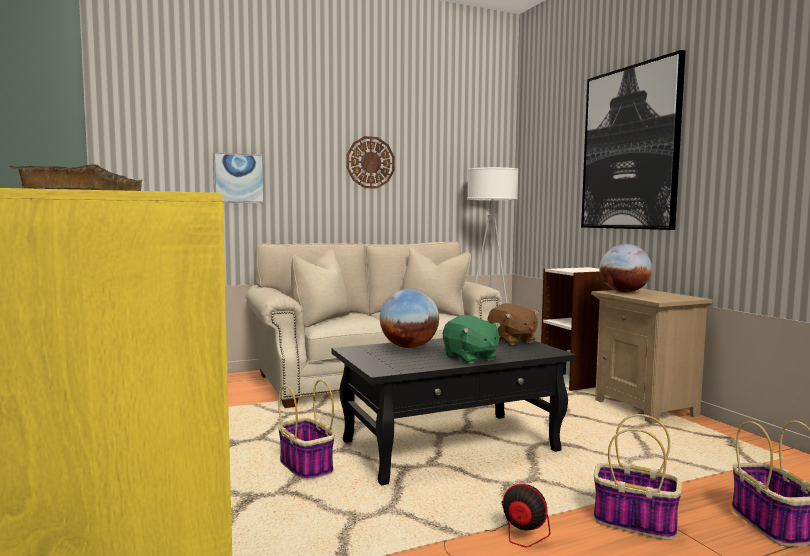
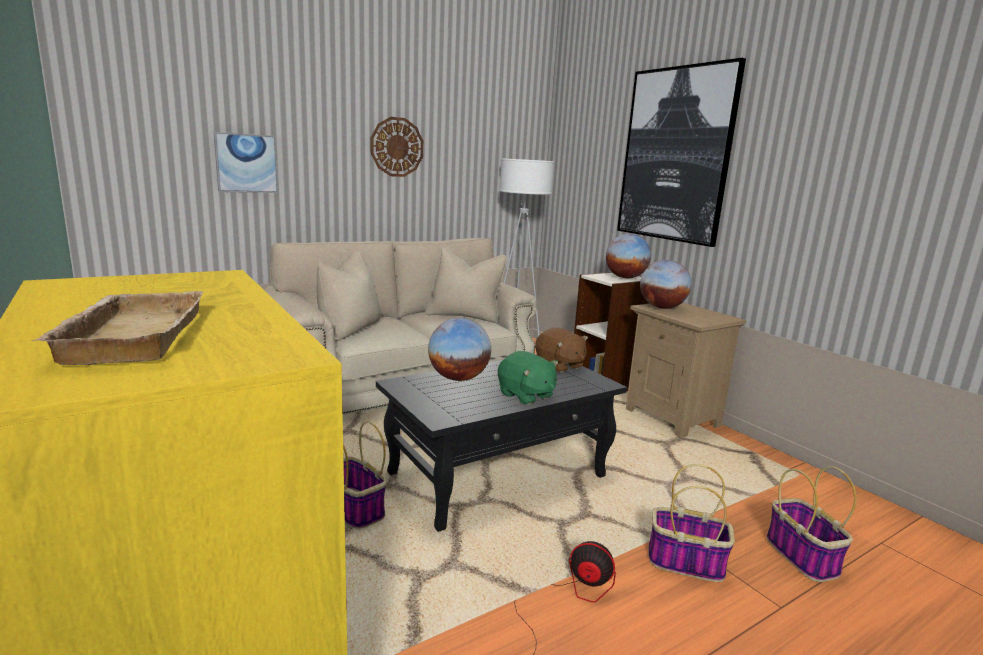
camera: 10 degrees left, 10 degrees up
(589, 269) = (625, 277): none -> globe

